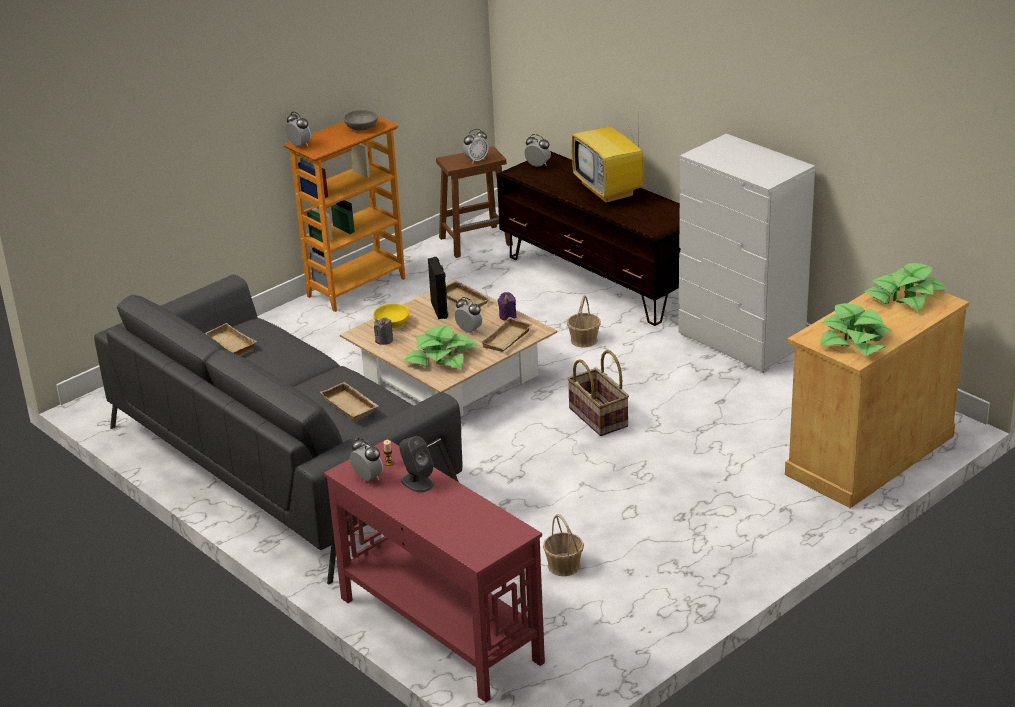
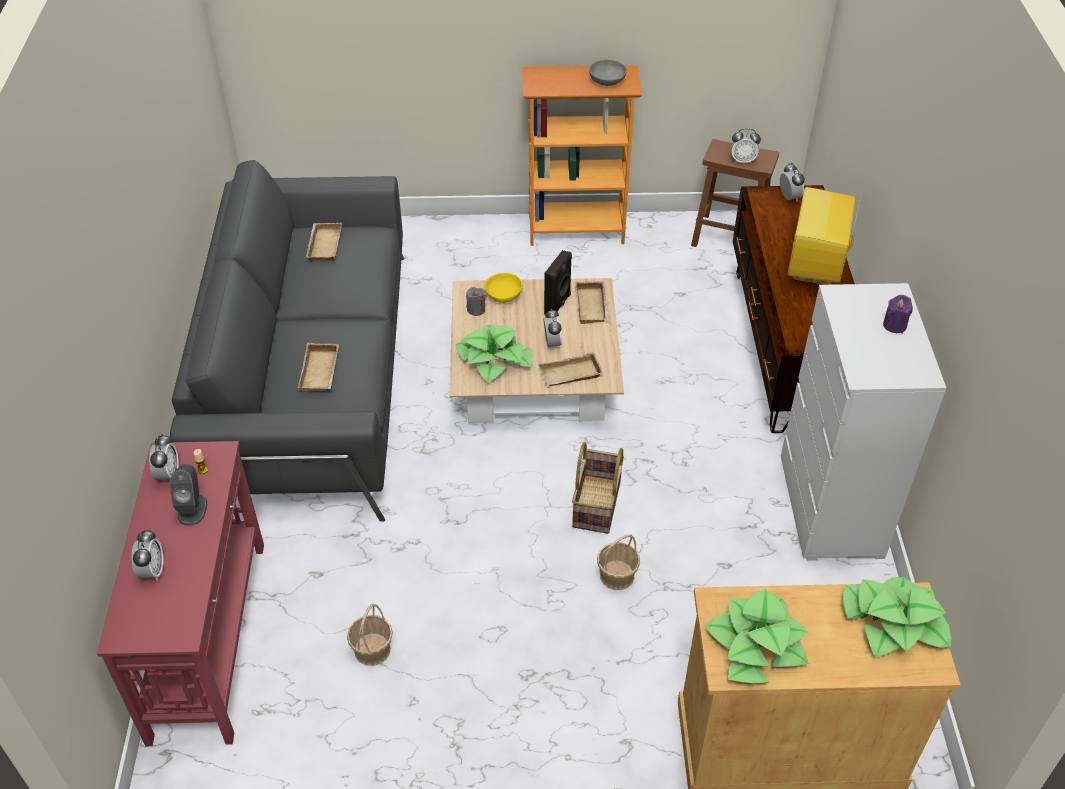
camera: 40 degrees right, 15 degrees up
(299, 145) = (532, 75): alarm clock -> alarm clock (152, 571)
(507, 316) = (603, 348): purple candle -> purple candle (894, 325)
(584, 340) = (689, 407): basket -> basket (617, 575)

